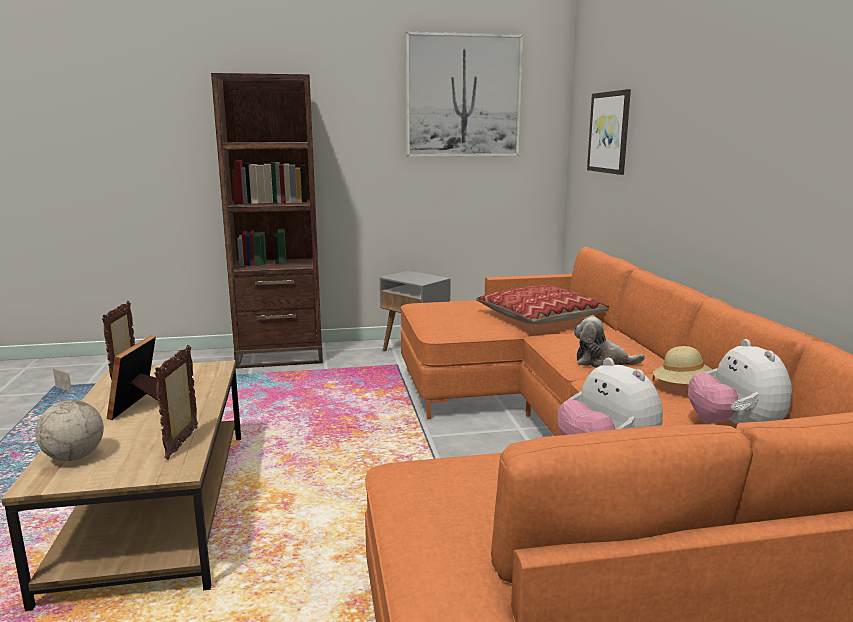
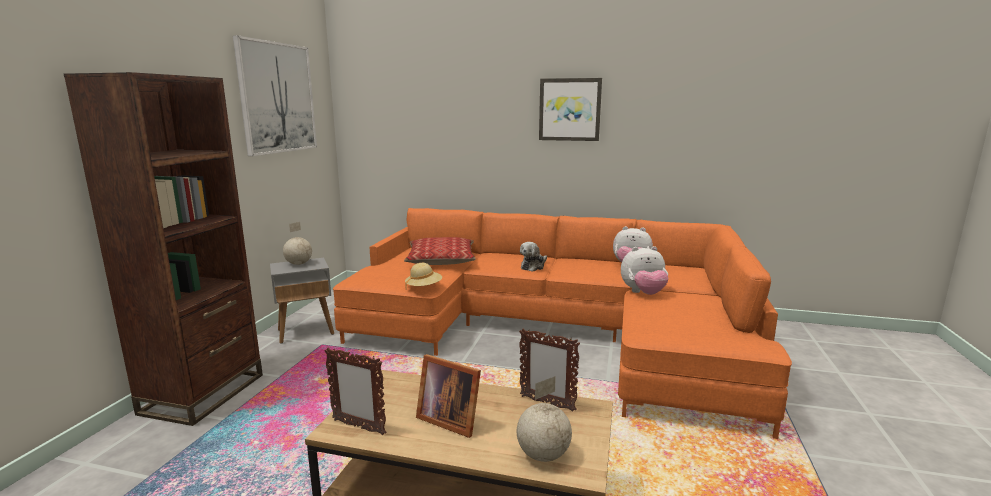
camera: 65 degrees left, 0 degrees up
(417, 276) = (298, 264): none -> globe
(609, 132) = (404, 127): picture -> picture (569, 109)
(684, 388) = (584, 262): beige hat -> beige hat (423, 287)

